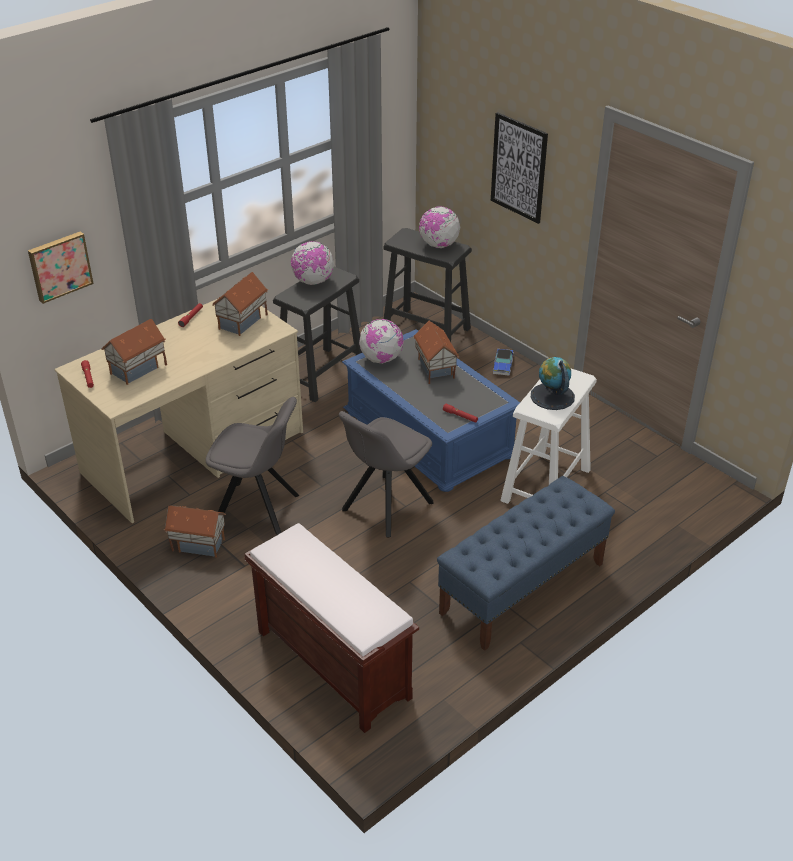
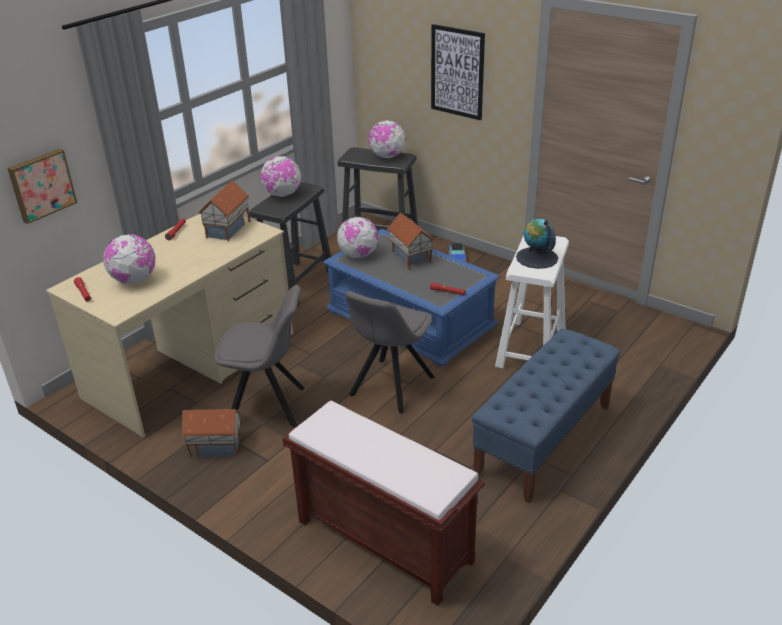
camera: 10 degrees left, 5 degrees down
(139, 370) = (134, 280): toy house -> globe

